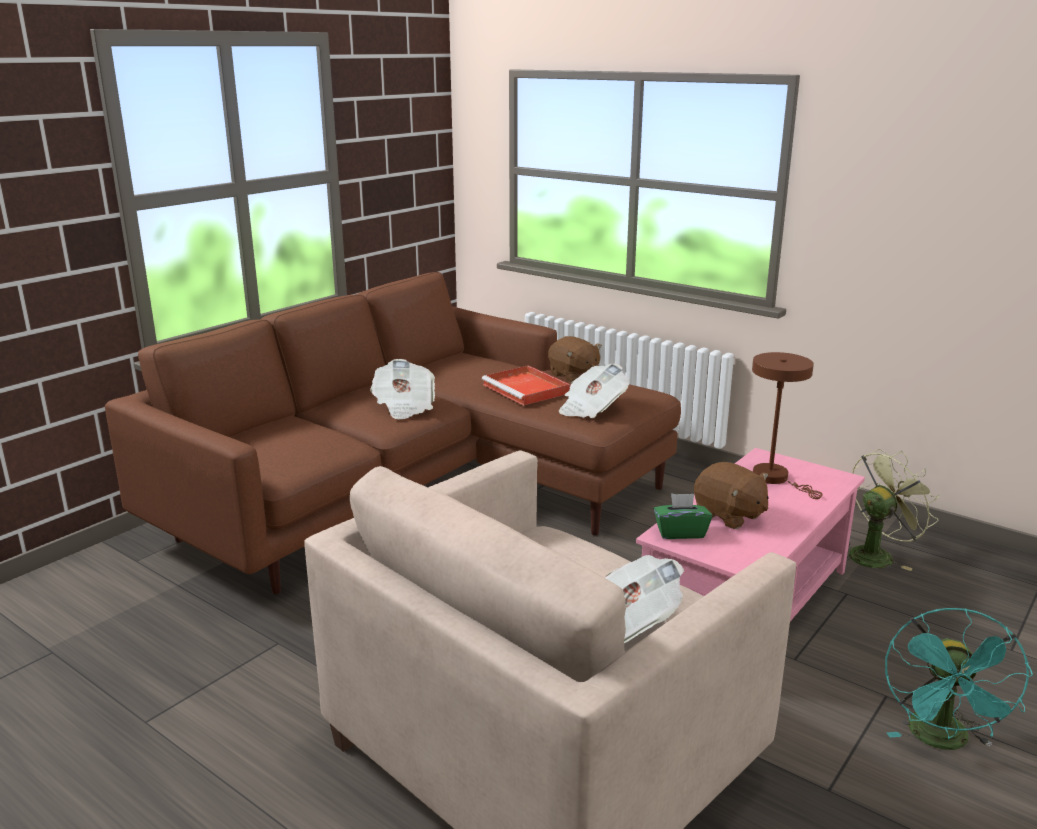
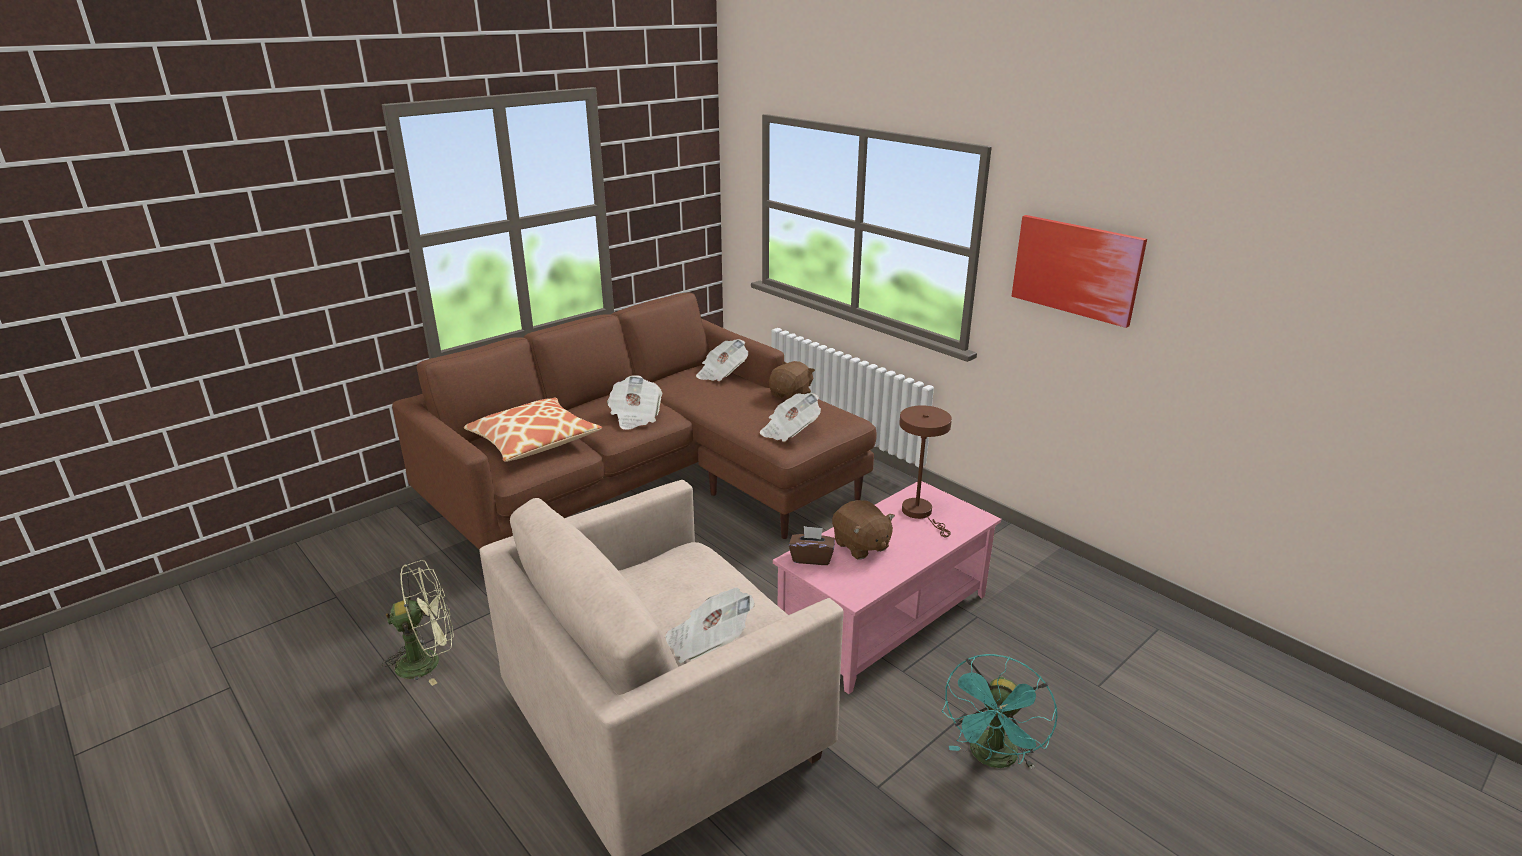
camera: 10 degrees right, 5 degrees up
(292, 438) = (533, 441): none -> pillow
(484, 360) = (721, 373): none -> newspaper
(527, 389) = (744, 407): red tray -> none
(573, 376) = (791, 395): brown plush toy -> brown plush toy turned 120 degrees counterclockwise
(680, 532) = (811, 558): green tissue box -> brown tissue box
(875, 554) = (1021, 582): green fan -> green fan (428, 661)
(909, 198) = (1076, 269): none -> picture

